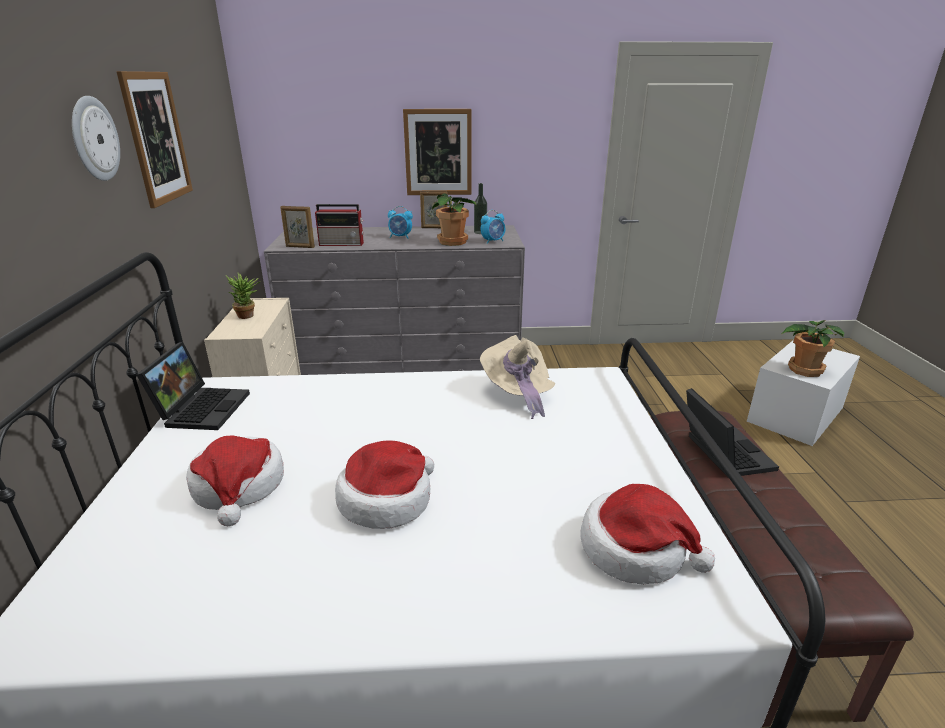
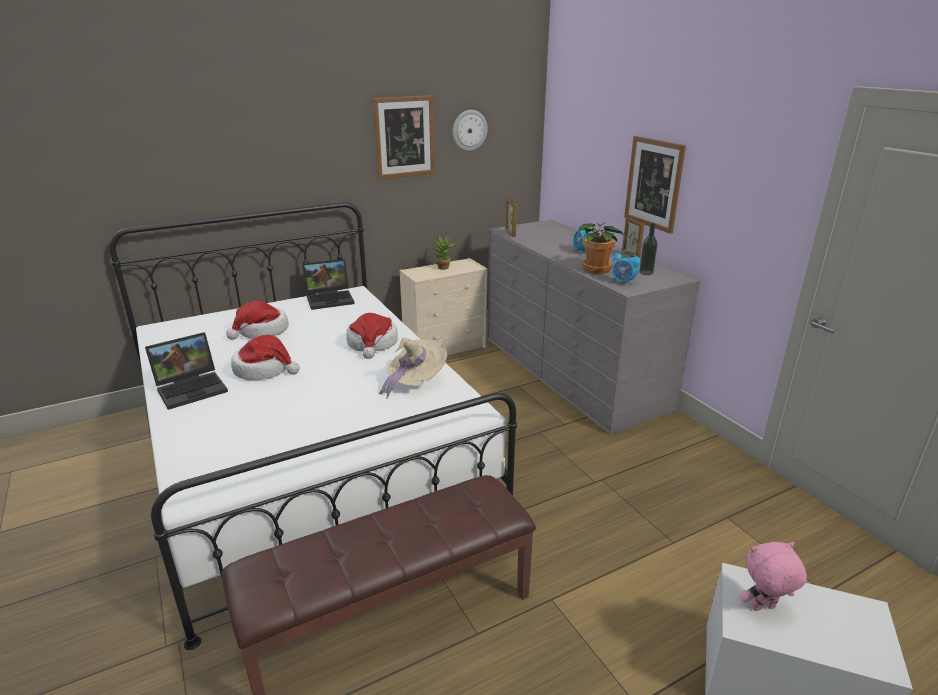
camera: 65 degrees right, 0 degrees up
(94, 139) = (334, 136): wall clock -> wall clock (469, 130)
(342, 244) = (535, 241): radio -> none
(635, 549) = (239, 456): hat -> hat (372, 344)
(722, 452) = (435, 515): laptop -> laptop (192, 388)
(804, 370) = (763, 608): potted plant -> pink plush toy

